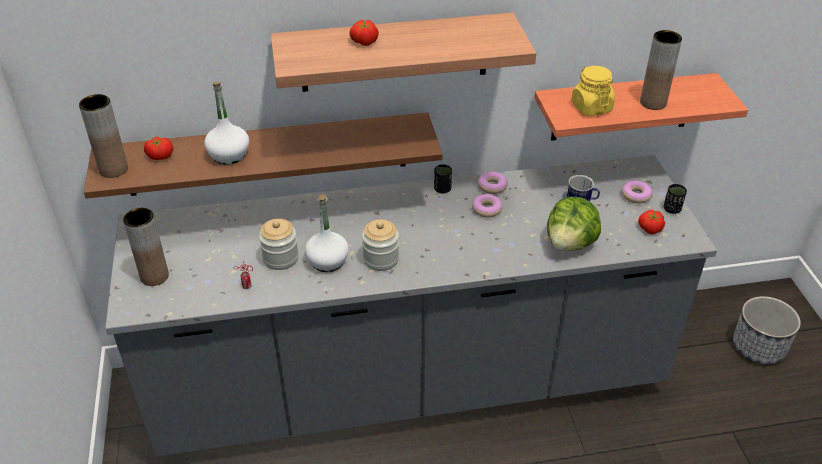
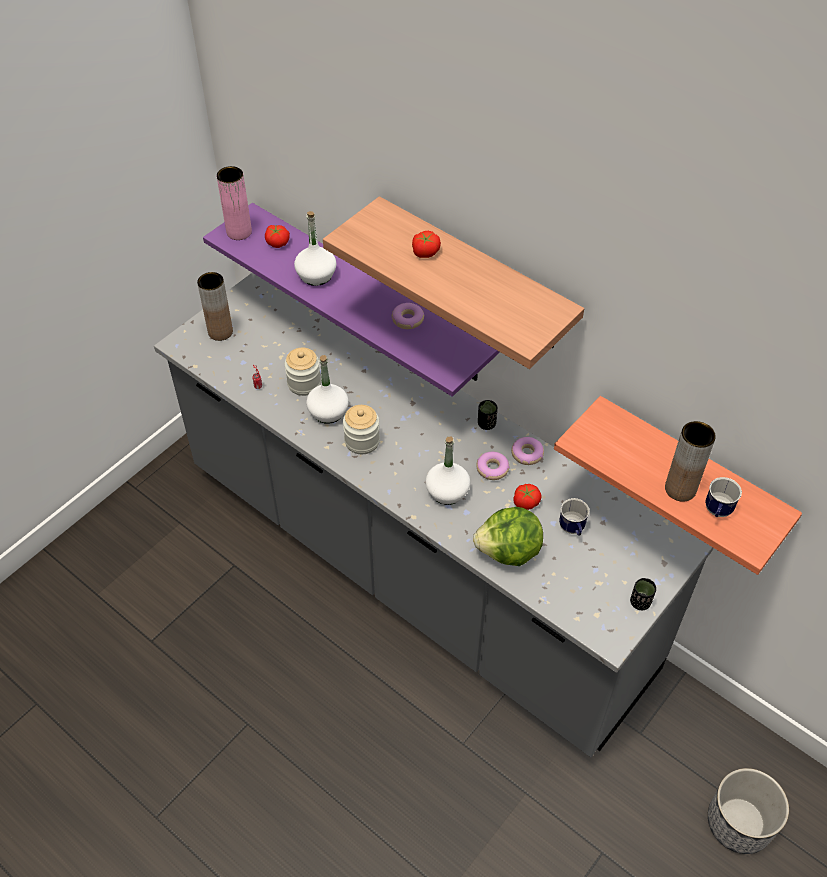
camera: 50 degrees right, 10 degrees up
(113, 169) = (239, 232): brown vase -> pink vase
(267, 154) = (369, 293): brown shelf -> purple shelf
(482, 242) = (447, 491): none -> white bottle
(591, 107) = (618, 448): yellow jar -> none
(636, 195) = (630, 564): donut -> donut (407, 320)
(649, 228) = (592, 599): tomato -> tomato (525, 501)
(686, 100) = (717, 512): none -> mug

